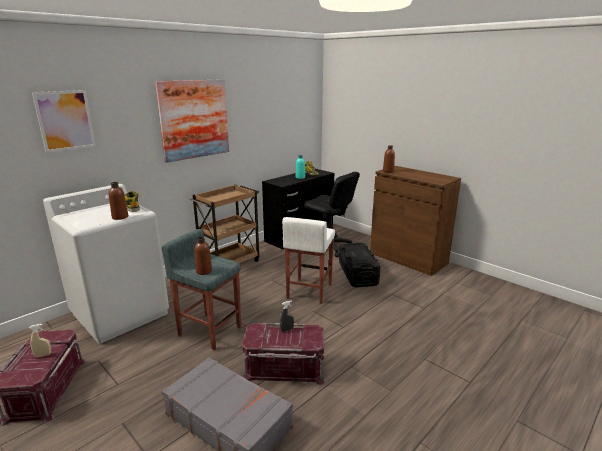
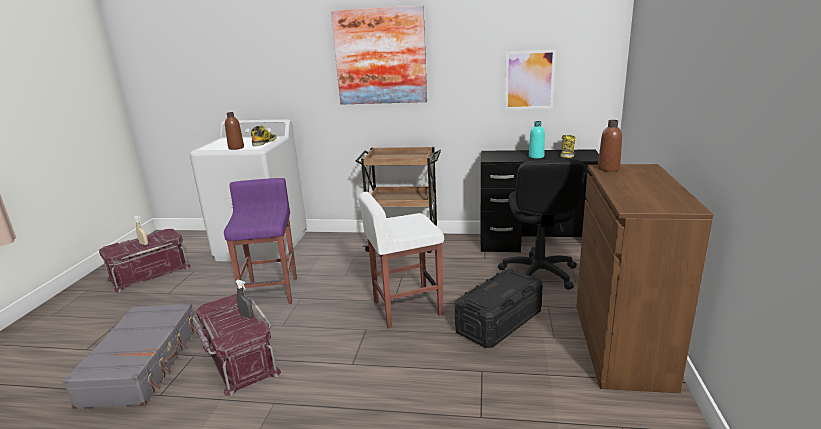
camera: 55 degrees right, 0 degrees up
(65, 120) = (244, 51): picture -> picture (529, 80)
(204, 271) = (244, 221): brown bottle -> none
(209, 330) = (271, 292): grey stool -> purple stool

